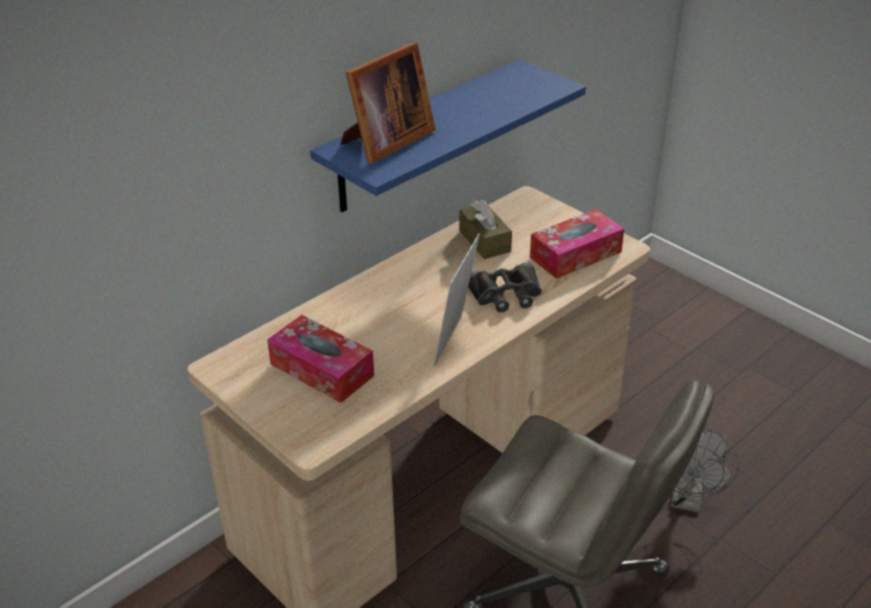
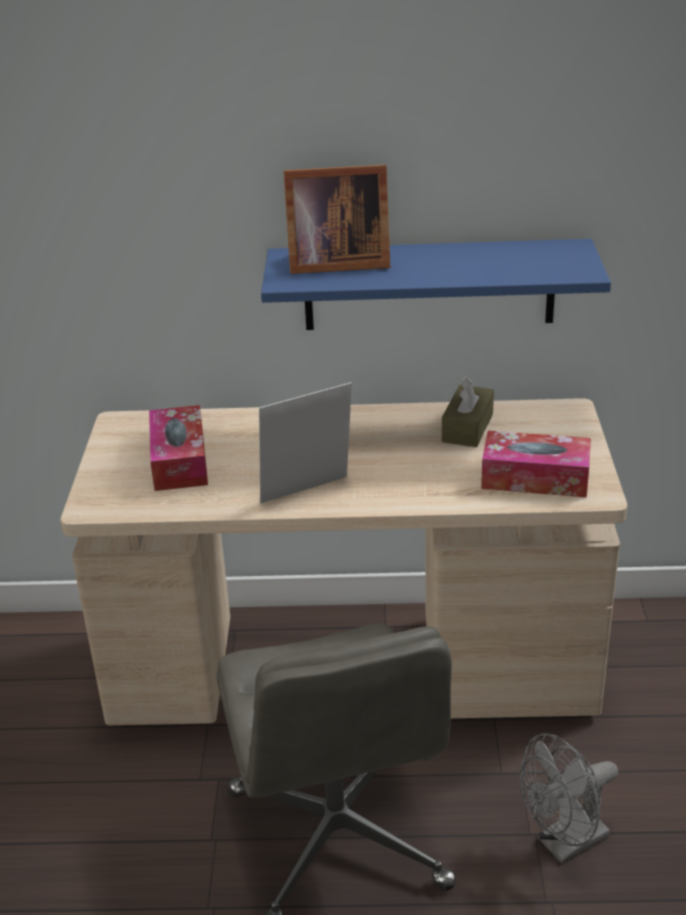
camera: 45 degrees right, 5 degrees down
(505, 294) = (413, 478): black binoculars -> none

